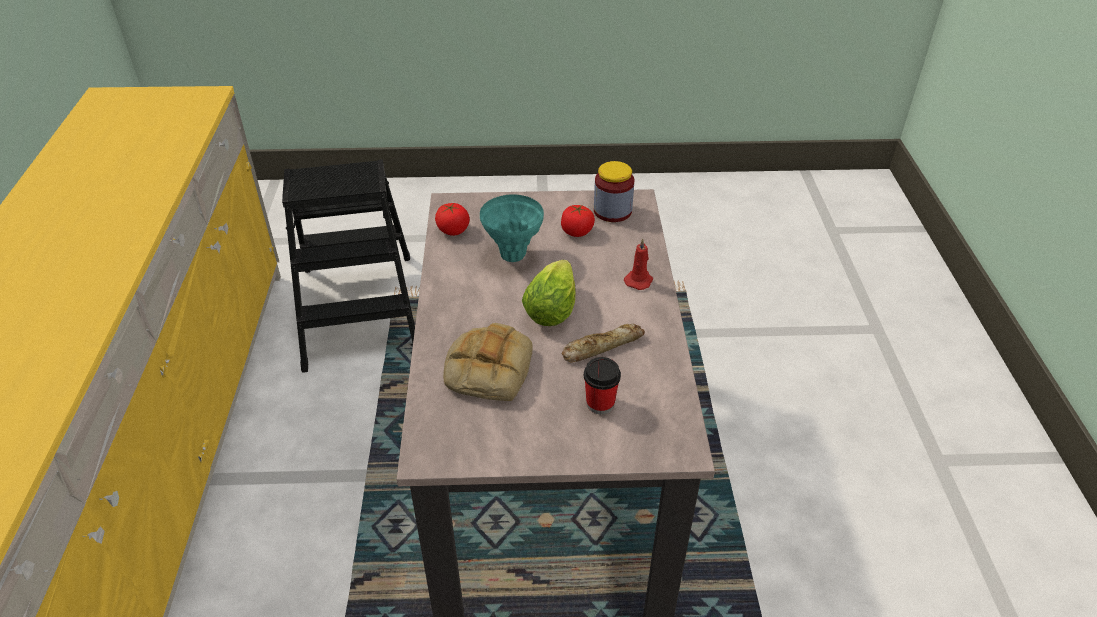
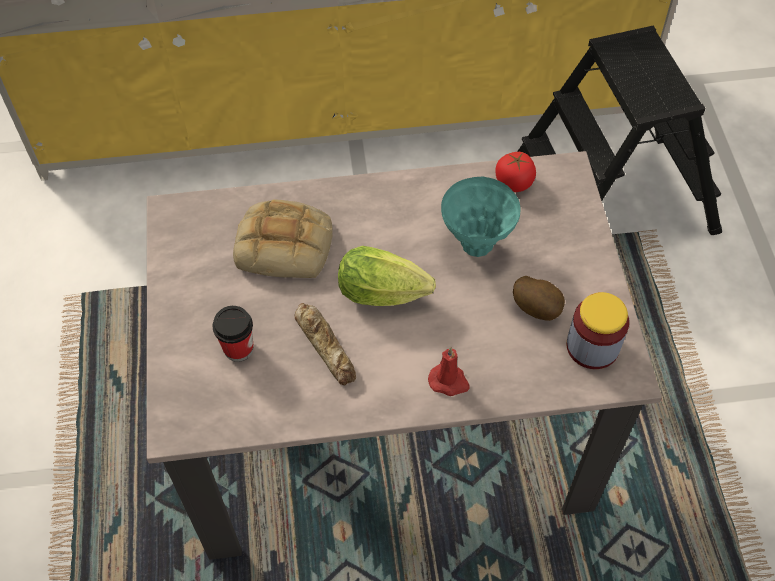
camera: 85 degrees right, 15 degrees up
(577, 232) = (537, 308): tomato -> potato

